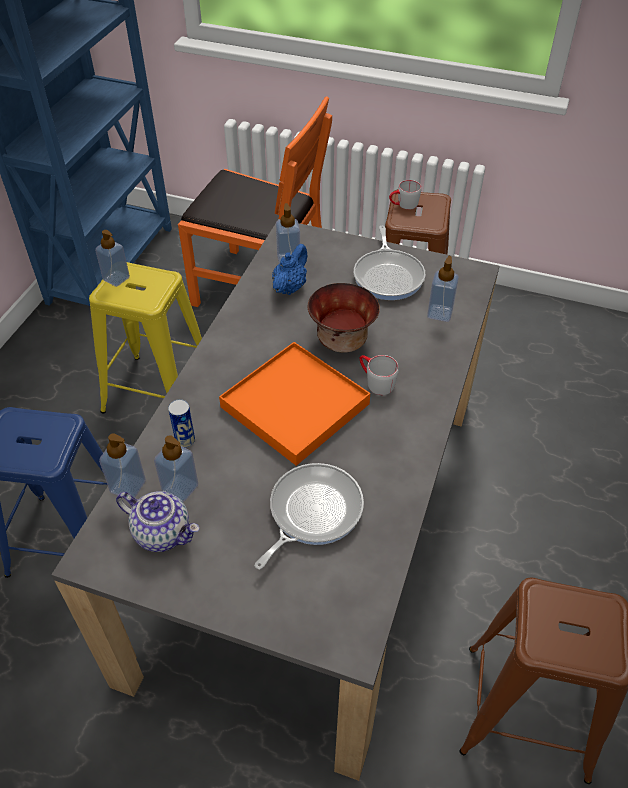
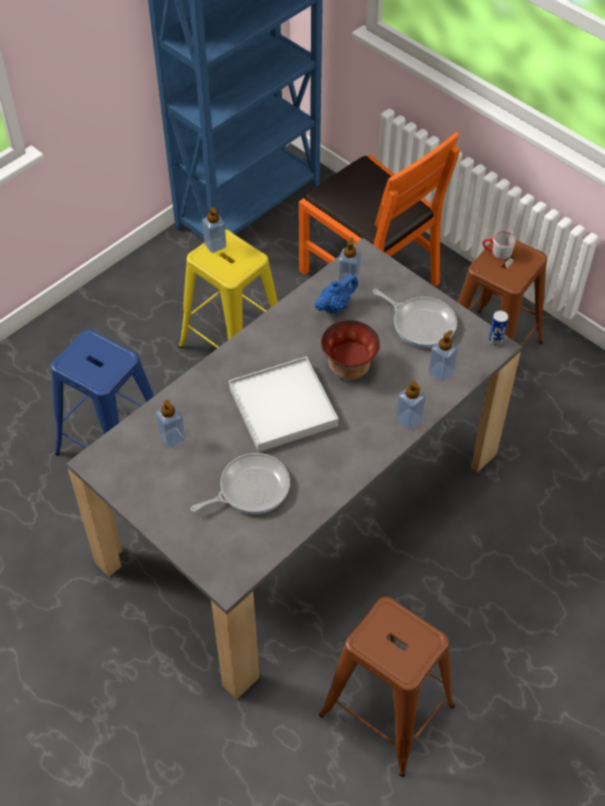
camera: 25 degrees right, 5 degrees up
(128, 486) = (139, 423): soap dispenser -> soap dispenser (409, 419)
(163, 532) = (146, 463): teapot -> none
(185, 440) = (192, 404): can -> can (495, 341)
(295, 406) = (282, 407): orange tray -> white tray
(375, 382) = (353, 410): grey mug -> none
(388, 276) = (421, 323): frying pan -> frying pan turned 75 degrees counterclockwise

